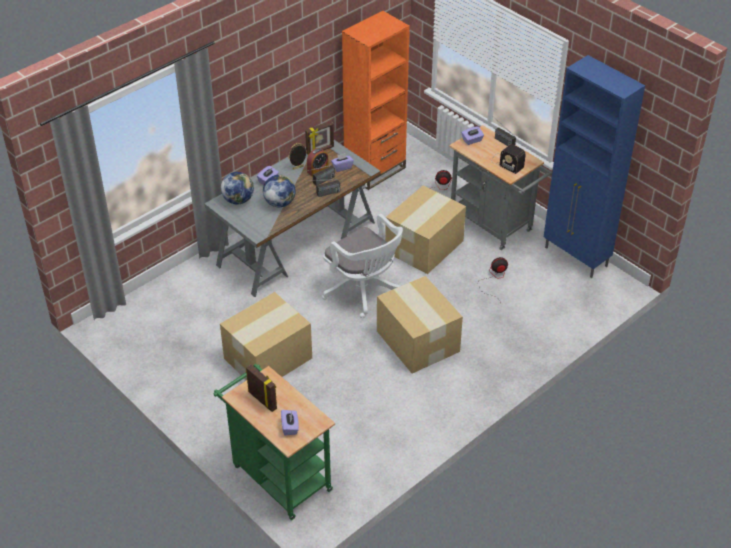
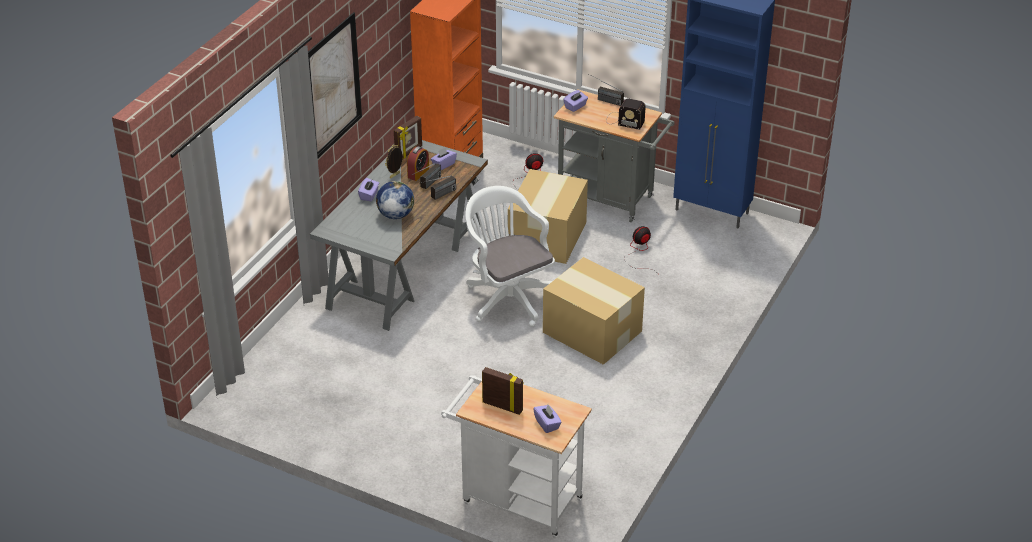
camera: 20 degrees left, 5 degrees down
(238, 200) = (347, 222): globe -> none
(247, 85) = (333, 87): none -> picture
(266, 358) = (437, 388): cardboard box -> none
(277, 475) = (515, 499): green cart -> white cart
(364, 292) = (508, 297): white office chair -> white office chair turned 150 degrees counterclockwise

